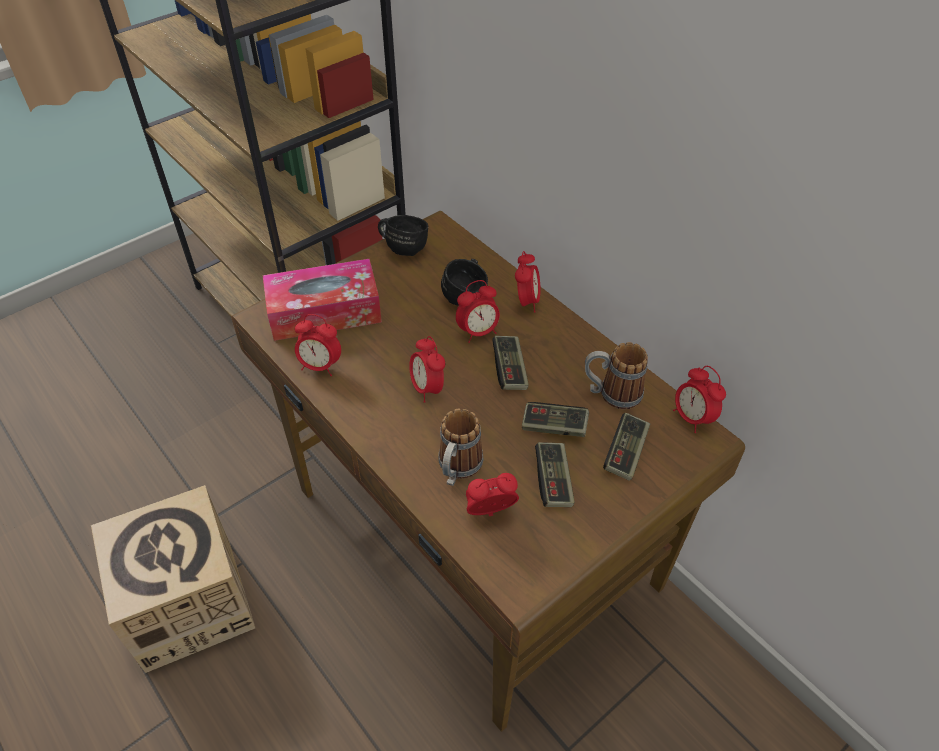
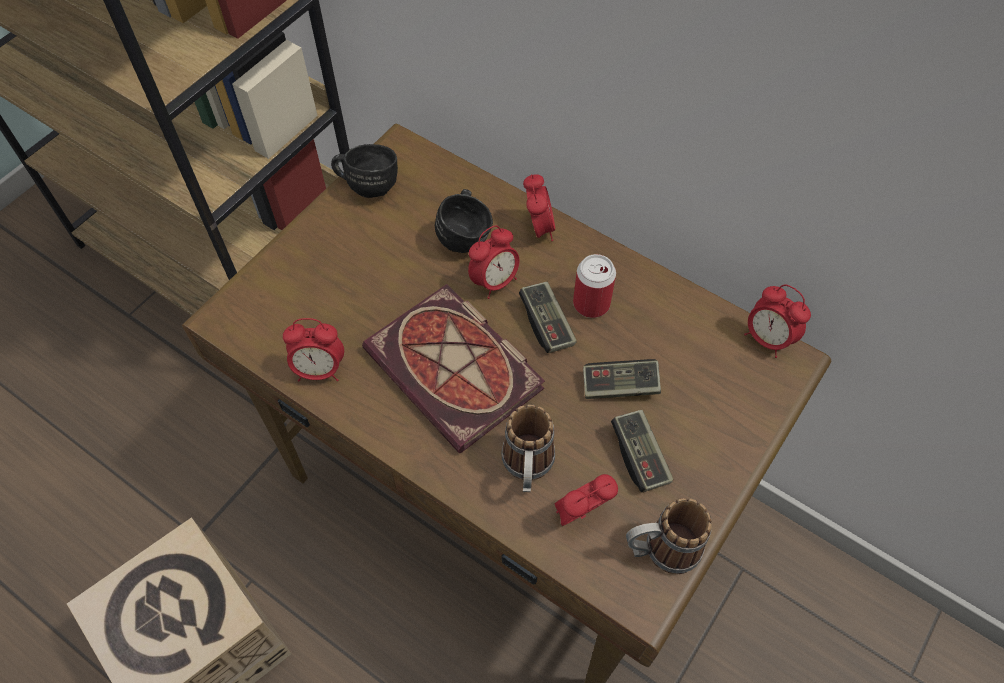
camera: 15 degrees left, 10 degrees up
(324, 312) = (300, 294): tissue box -> none
(427, 388) = (459, 370): alarm clock -> book
(551, 362) = (591, 303): none -> can
(611, 394) = (670, 329): mug -> mug (660, 550)
(625, 453) = (708, 401): game controller -> none

